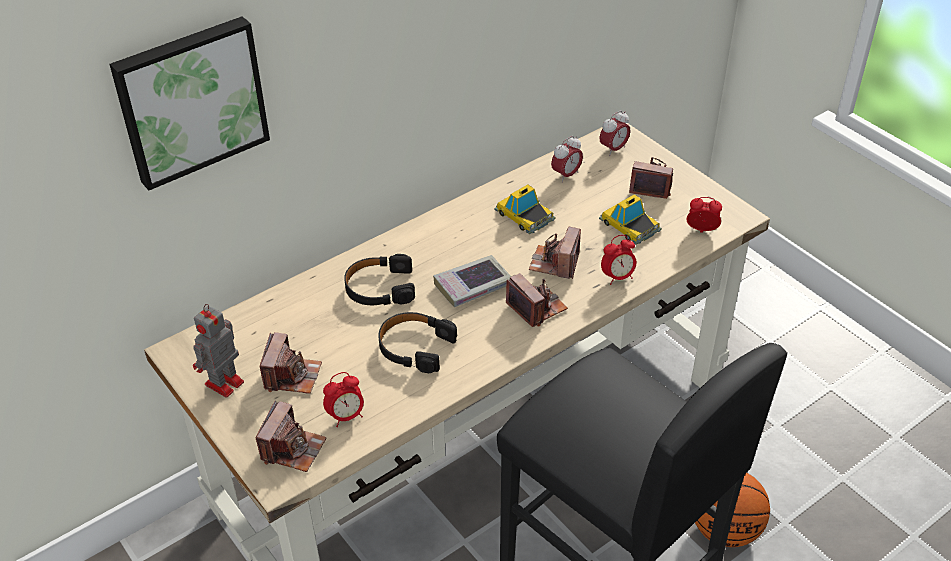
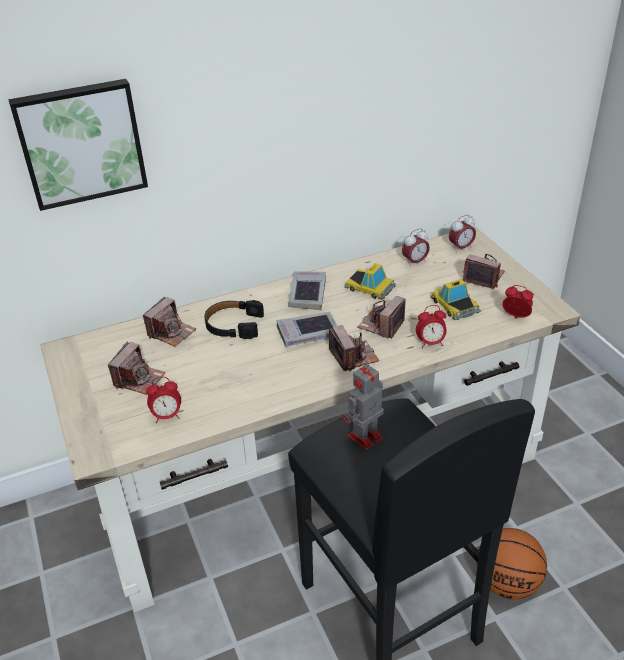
camera: 15 degrees right, 5 degrees down
(223, 384) = (85, 378): toy robot -> toy robot (363, 438)
(293, 449) = (115, 434): camera -> camera (171, 332)
(415, 347) = (243, 372): black headphones -> none
(453, 234) = (307, 294): none -> book
(524, 215) = (370, 287): toy car -> toy car turned 150 degrees clockwise

